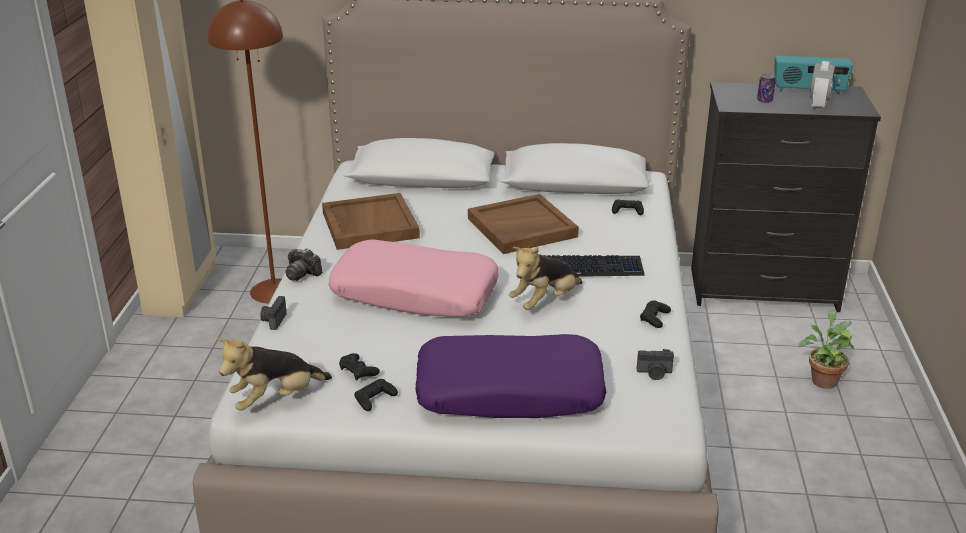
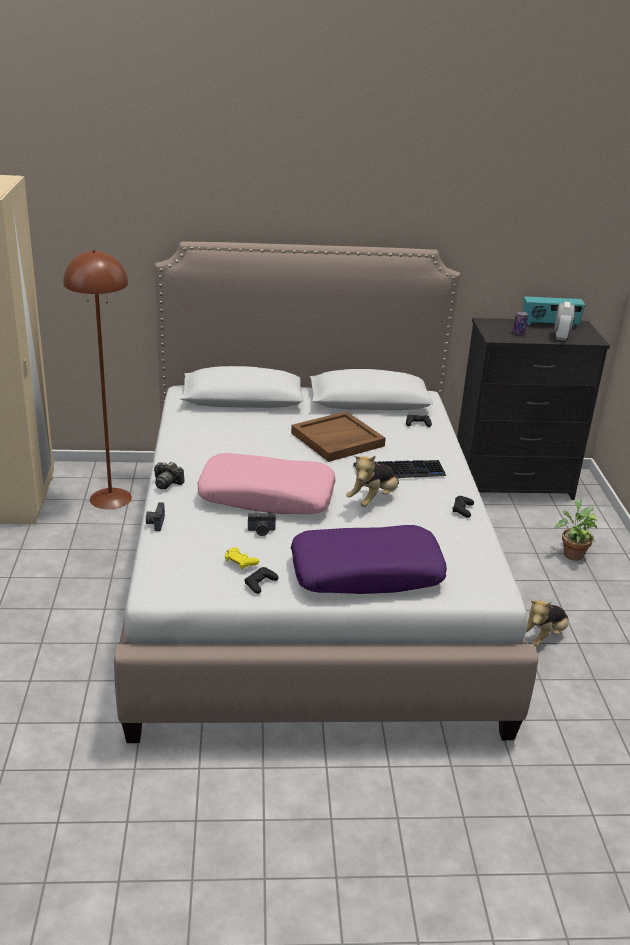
camera: 10 degrees left, 0 degrees up
(275, 399) = (178, 588): plush toy -> plush toy (543, 637)
(358, 371) = (240, 561): black game controller -> yellow game controller
(369, 225) = (210, 440): brown tray -> none
(654, 373) = (474, 553): camera -> camera (261, 531)

